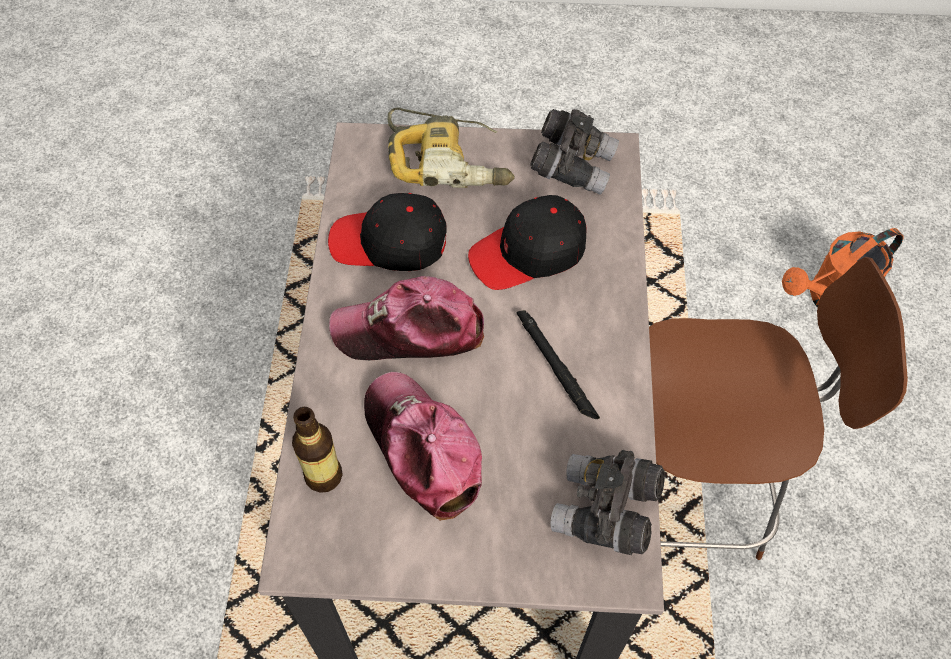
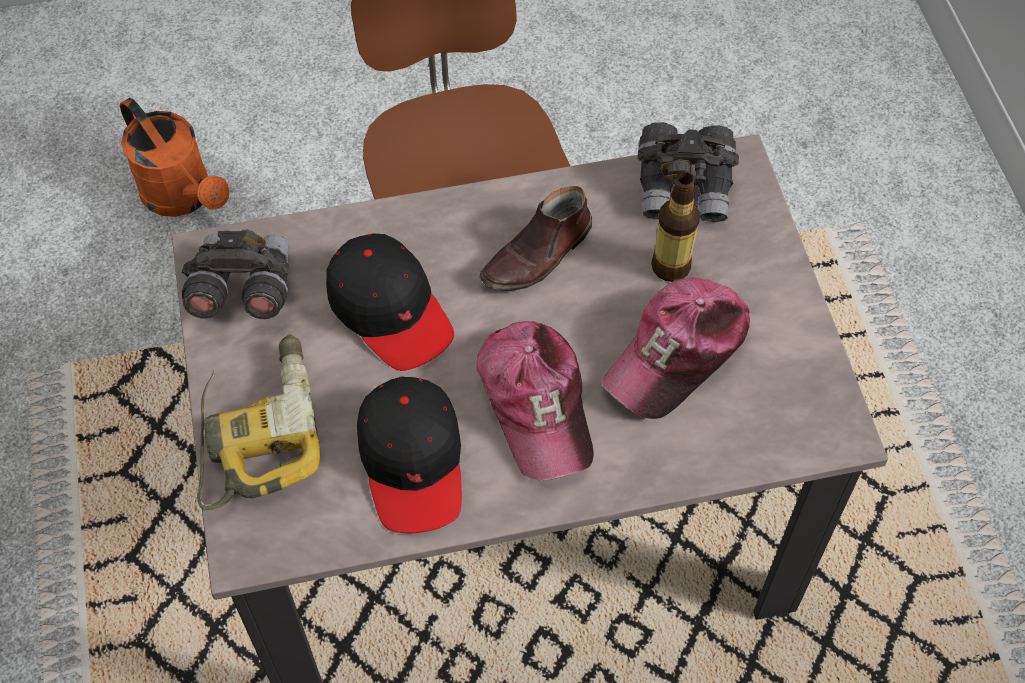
camera: 105 degrees left, 0 degrees up
(323, 475) = (744, 437): bottle -> bottle (670, 267)
(556, 367) = (538, 255): black flashlight -> brown shoe

